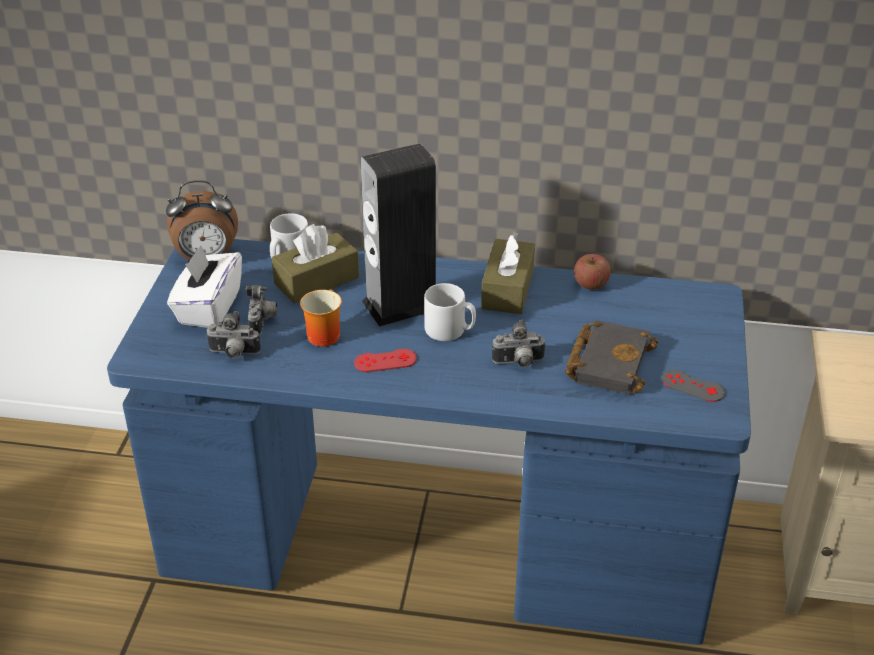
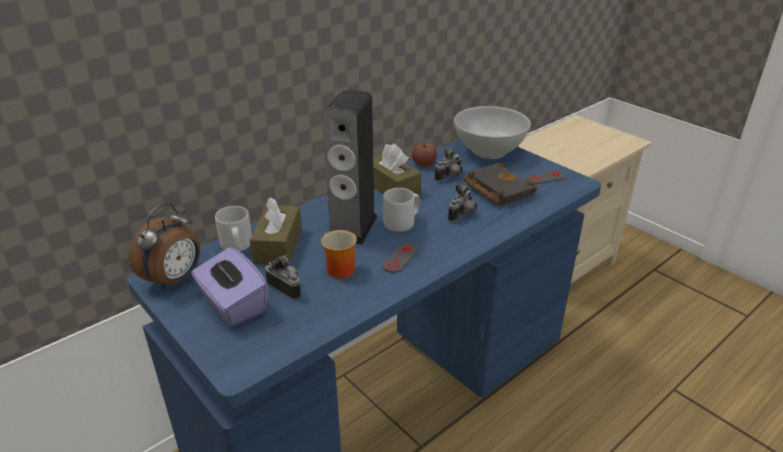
camera: 50 degrees left, 5 degrees down
(208, 308) = (232, 305): white tissue box -> purple tissue box
(233, 354) = (303, 318): camera -> camera (450, 177)
(385, 361) = (399, 258): red game controller -> grey game controller
(694, 316) = (489, 151): none -> white bowl

